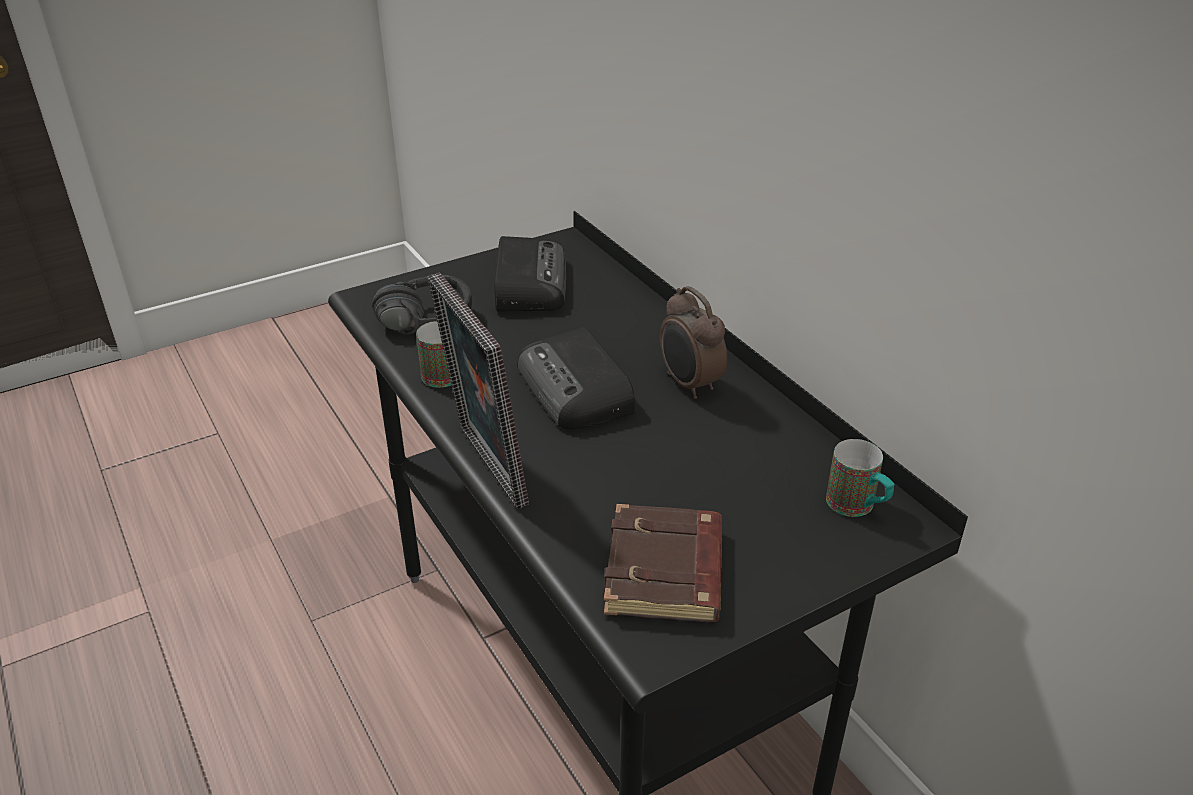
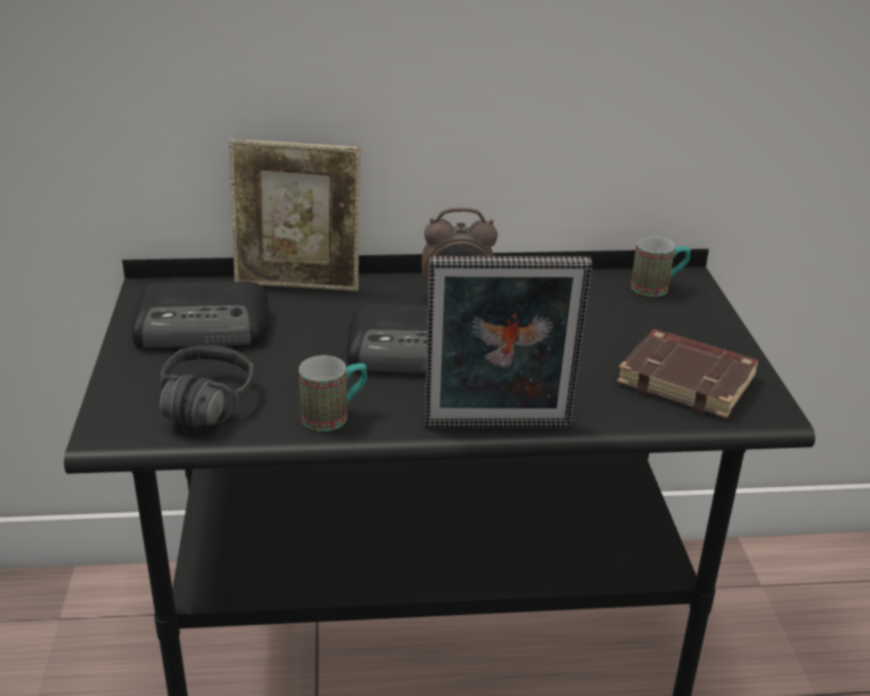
camera: 65 degrees left, 5 degrees down
(529, 282) = (204, 328): radio -> radio turned 150 degrees clockwise
(636, 298) = (299, 284): none -> picture frame

